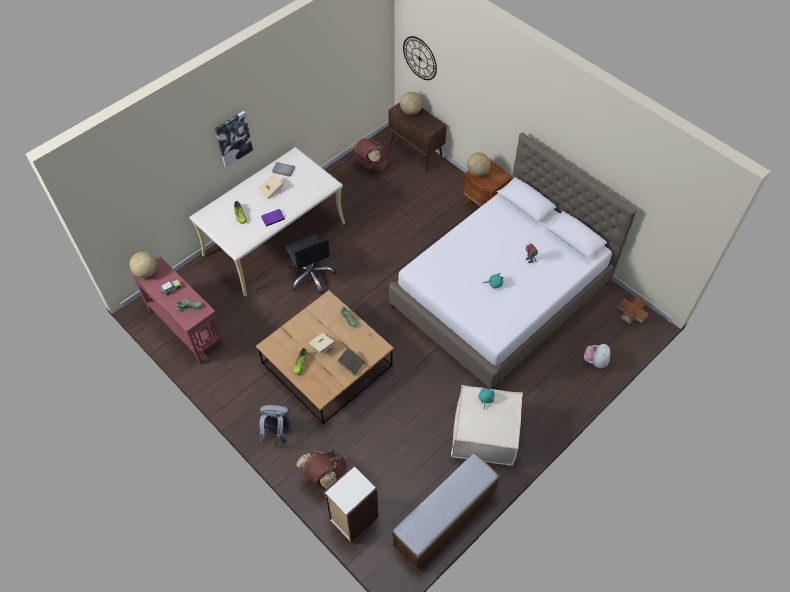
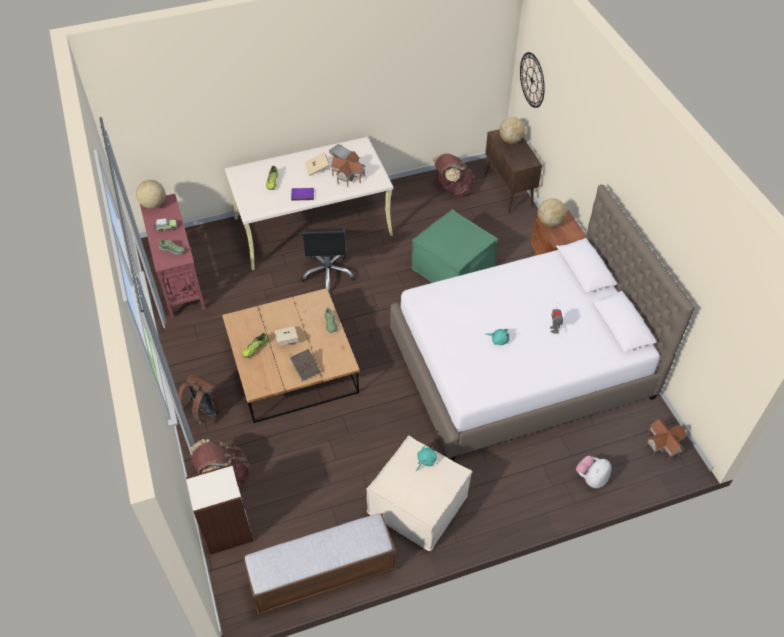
camera: 25 degrees right, 5 degrees down
(233, 138) = (290, 98): picture -> none
(277, 432) = (204, 412): grey backpack -> brown backpack
(301, 187) = (349, 176): none -> toy house
(408, 233) = (453, 267): none -> green ottoman

